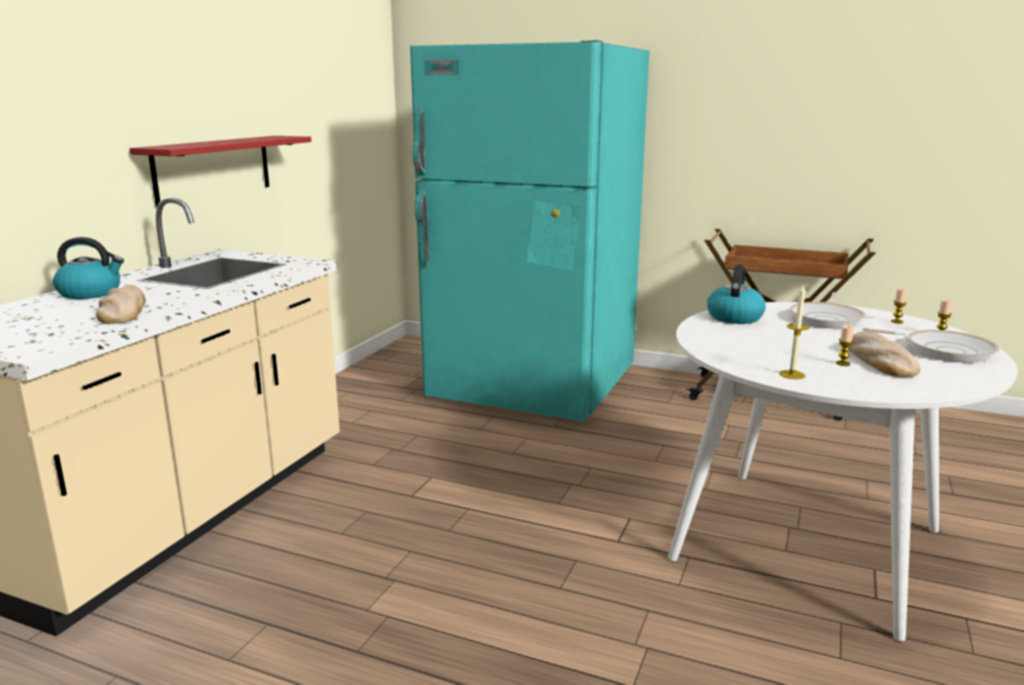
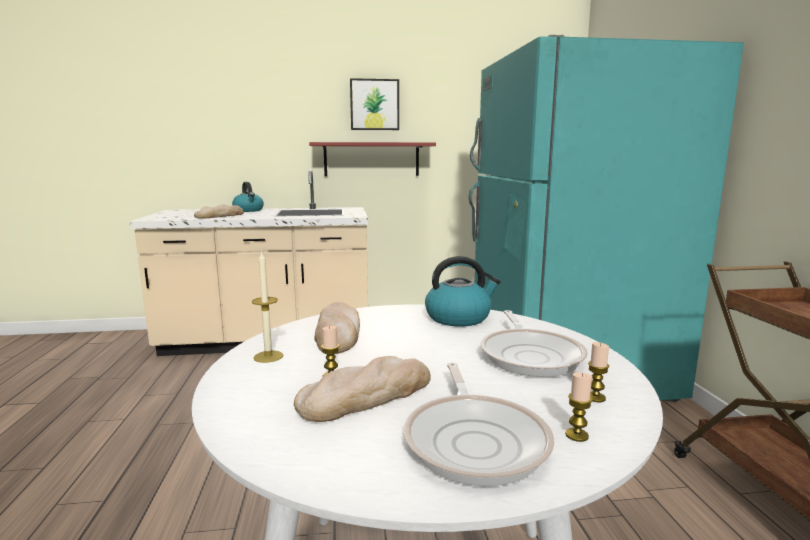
camera: 60 degrees right, 5 degrees down
(207, 77) = (374, 105): none -> picture
(748, 351) = (338, 333): none -> bread
(827, 318) = (530, 355): frying pan -> frying pan turned 90 degrees counterclockwise

